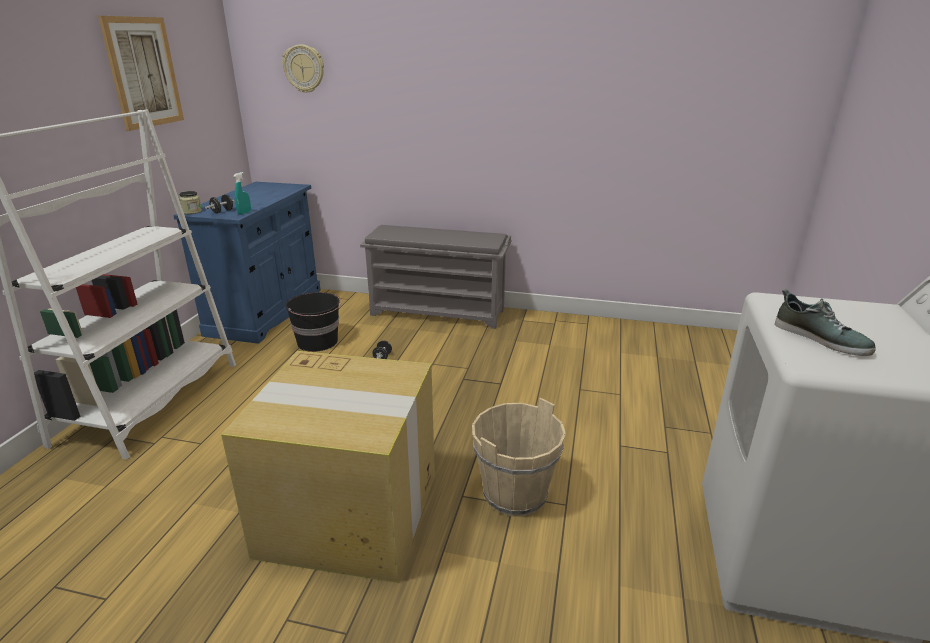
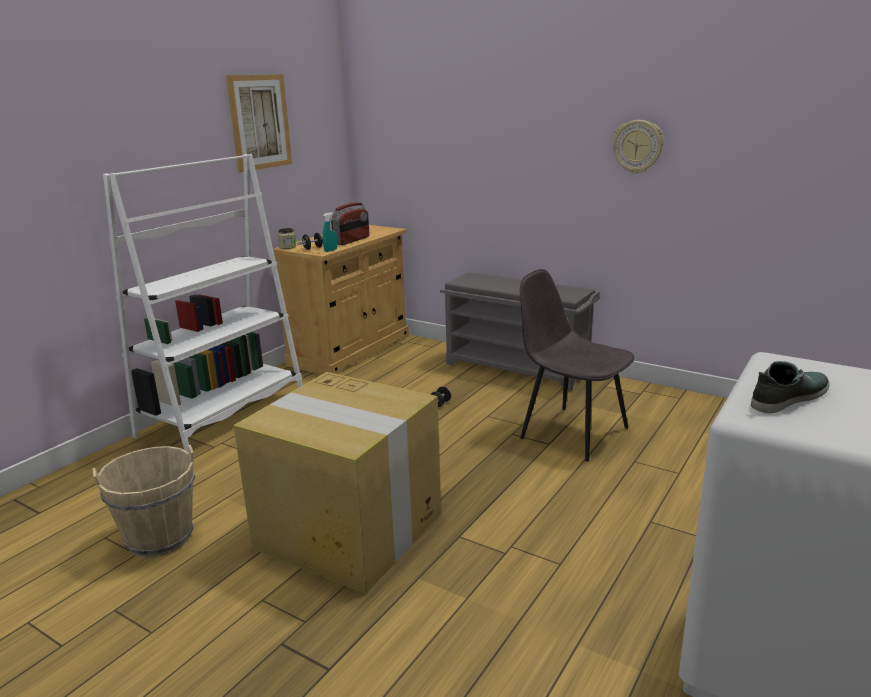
camera: 20 degrees right, 5 degrees down
(261, 200) = (352, 240): none -> radio
(266, 311) = (350, 350): blue cabinet -> beige cabinet
(304, 69) = (408, 117): wall clock -> wall clock (637, 146)
(318, 342) = (386, 382): black bucket -> none
(514, 494) = (512, 544): beige bucket -> beige bucket (160, 538)
(515, 369) = (571, 432): none -> grey chair
(821, 338) = (788, 397): shoe -> shoe turned 105 degrees counterclockwise

